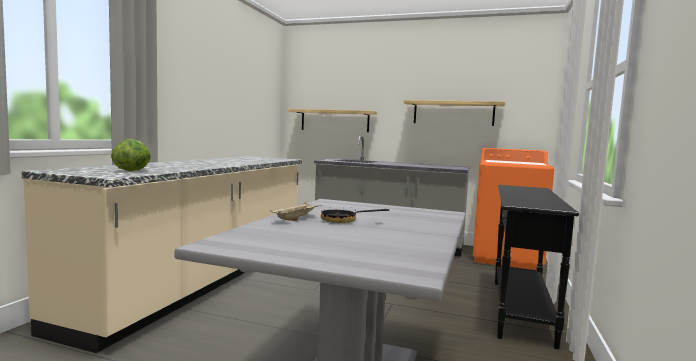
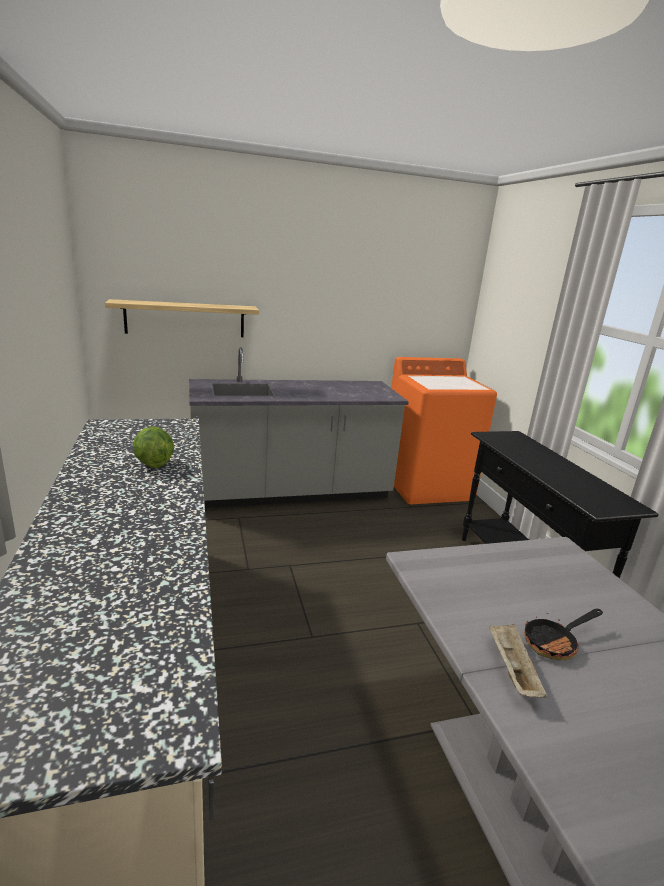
camera: 35 degrees left, 15 degrees up
(132, 170) = (126, 651): lettuce -> lettuce (153, 463)
(453, 113) = (362, 311): shelf -> none

